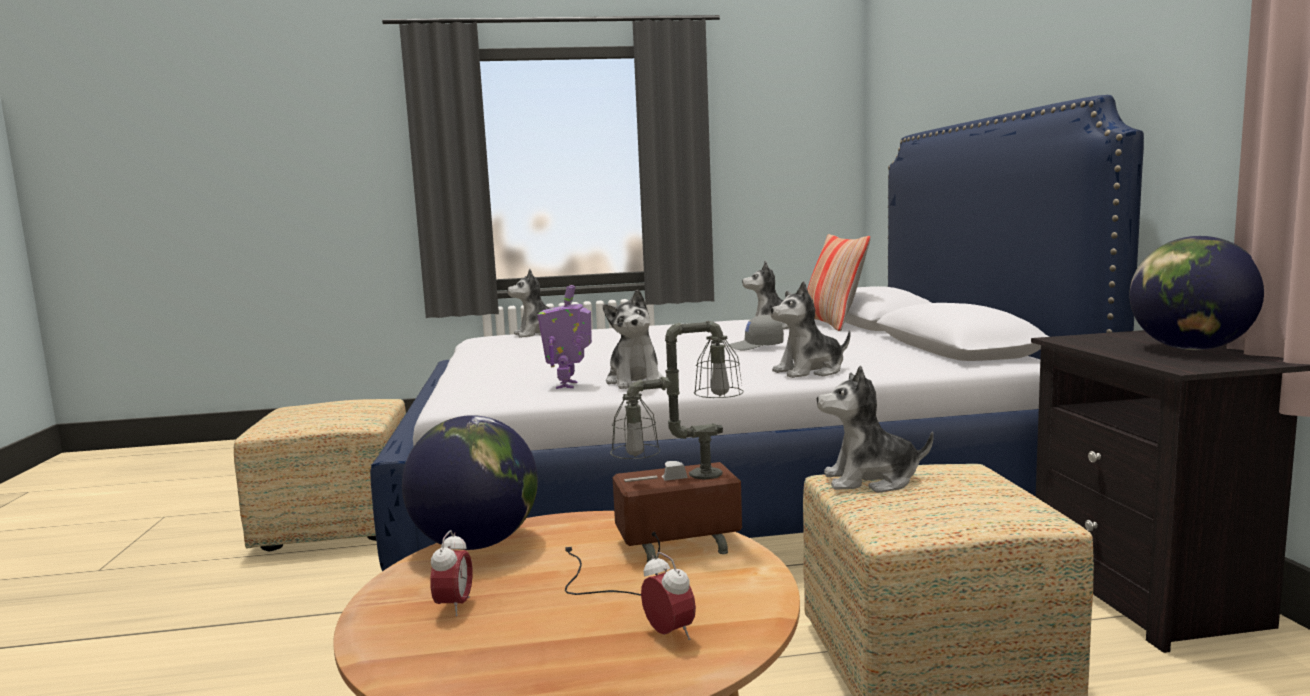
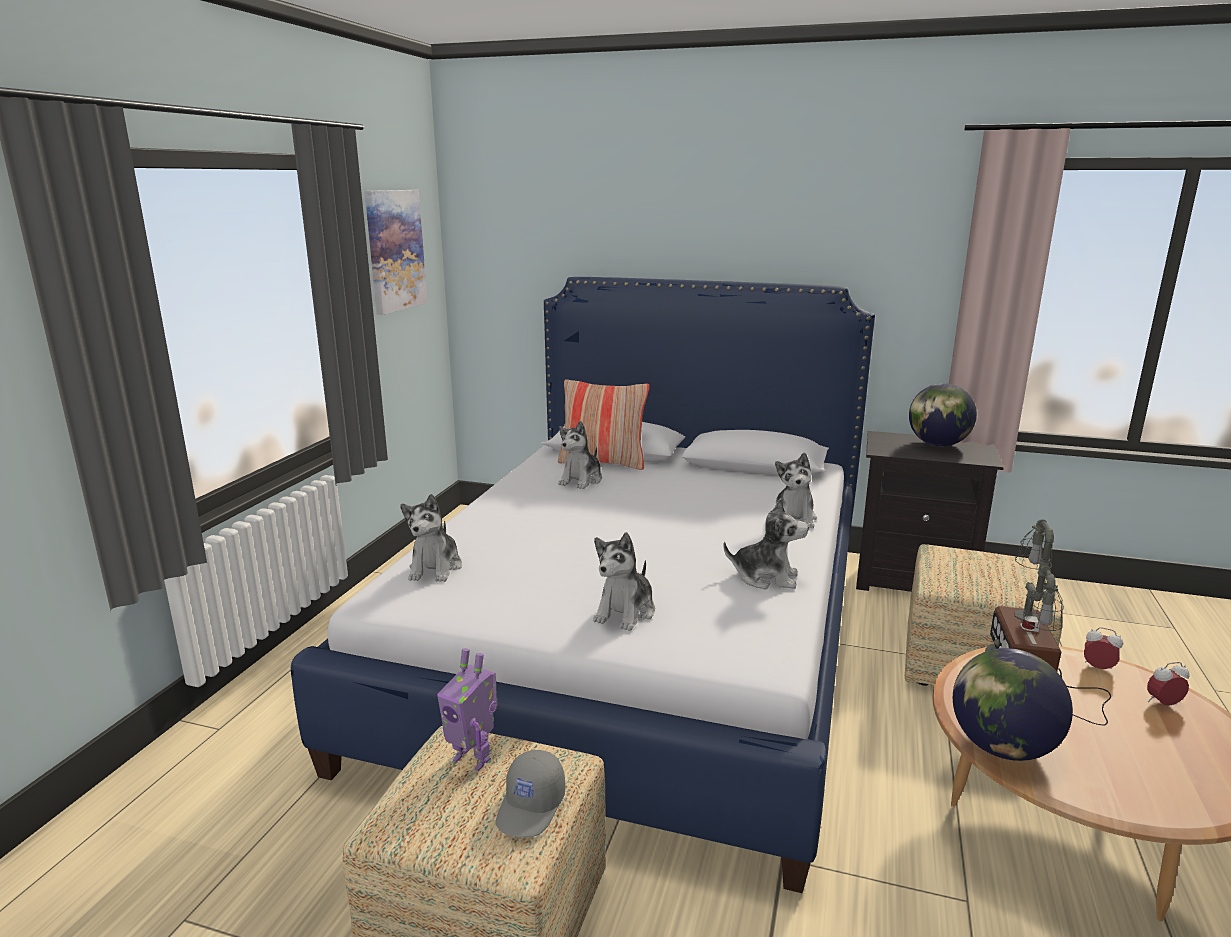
camera: 65 degrees left, 10 degrees up
(454, 607) = (1125, 774): alarm clock -> alarm clock (1098, 668)
(569, 385) = (753, 605): toy robot -> toy robot (473, 758)
(756, 346) = (670, 507): grey cap -> grey cap (532, 807)
(779, 124) = (395, 250): none -> picture
(871, 481) = (957, 579): plush toy -> plush toy (626, 612)

